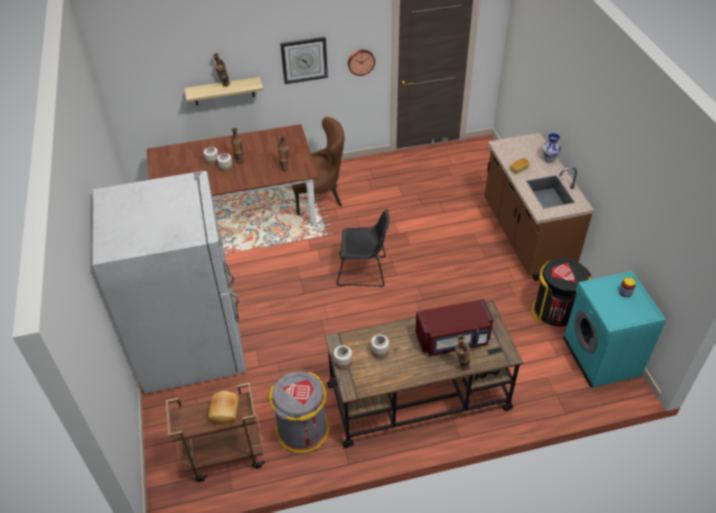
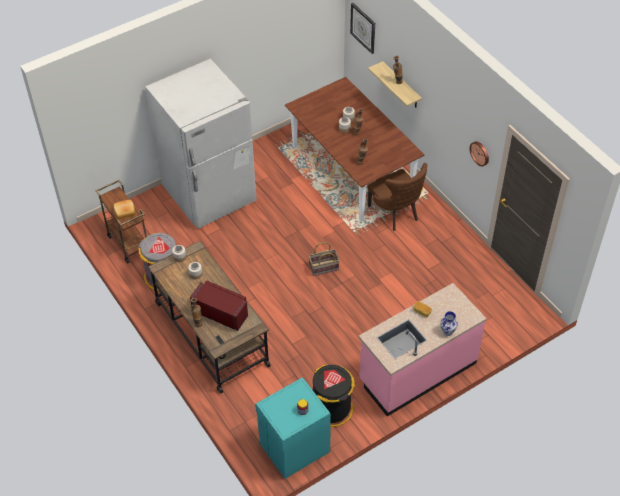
camera: 70 degrees right, 5 degrees up
(304, 60) = (447, 114): wall clock -> wall clock (363, 28)
(364, 271) = (324, 268): black chair -> basket
(453, 339) = (221, 313): red microwave -> red microwave turned 150 degrees clockwise
(525, 236) = (417, 371): brown counter -> pink counter

